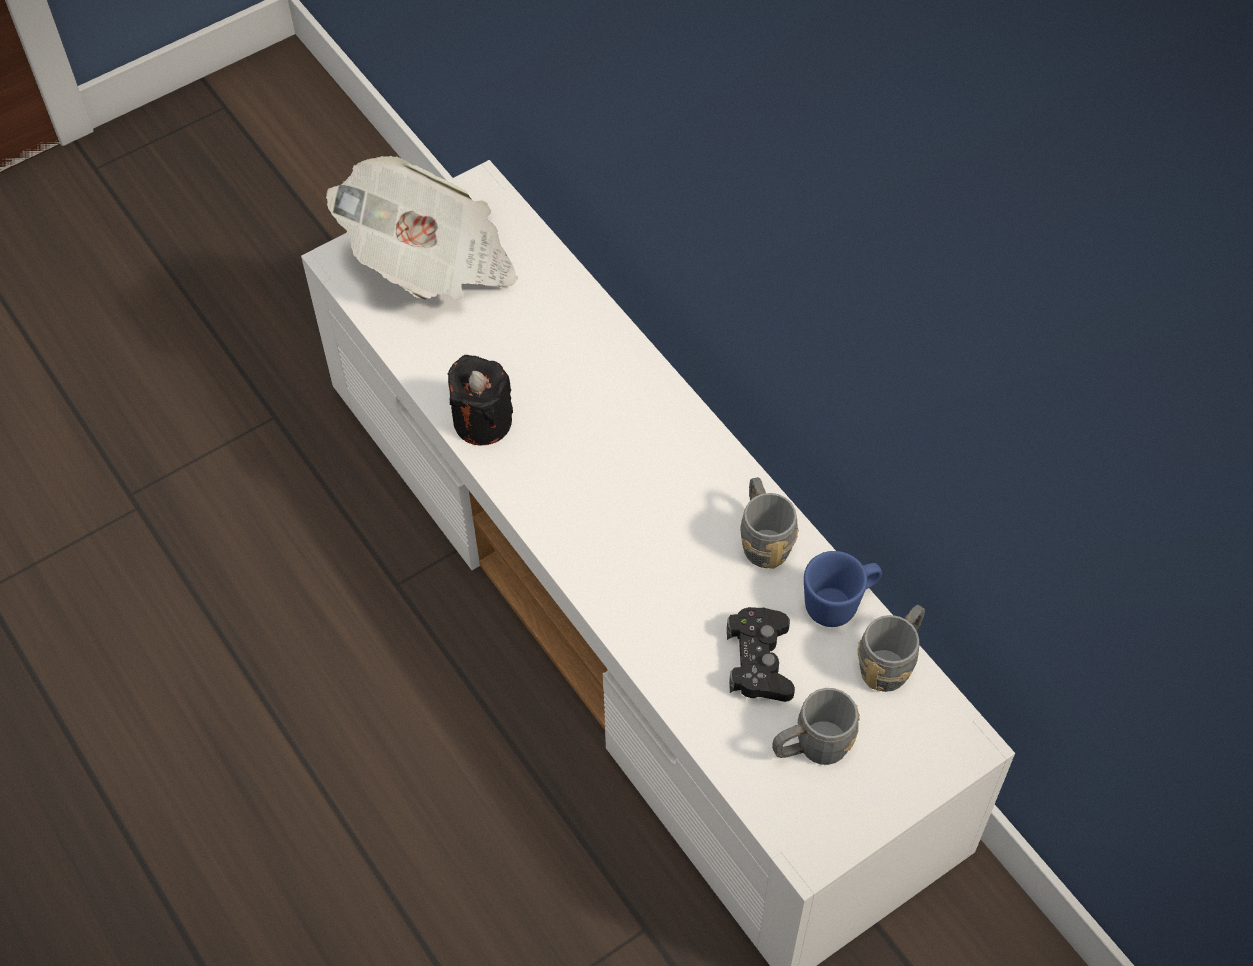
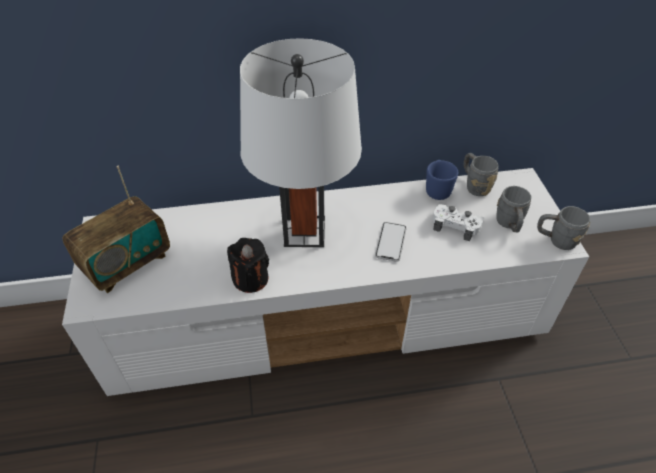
camera: 65 degrees left, 10 degrees down
(431, 262) = (127, 264): newspaper -> radio
(616, 446) = (304, 231): none -> white table lamp
(661, 576) = (391, 242): none -> phone
(759, 661) = (456, 225): black game controller -> white game controller
(763, 539) = (389, 200): grey mug -> grey mug (556, 240)

